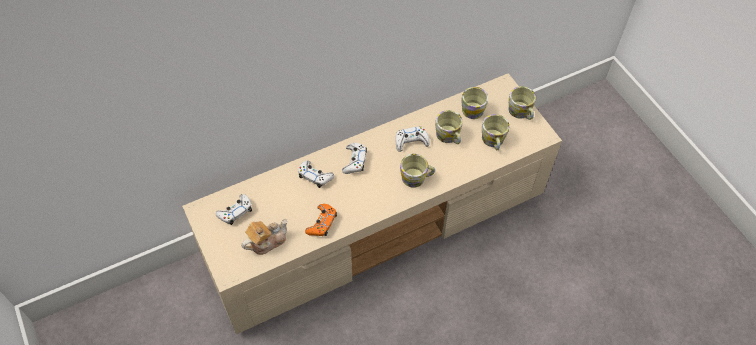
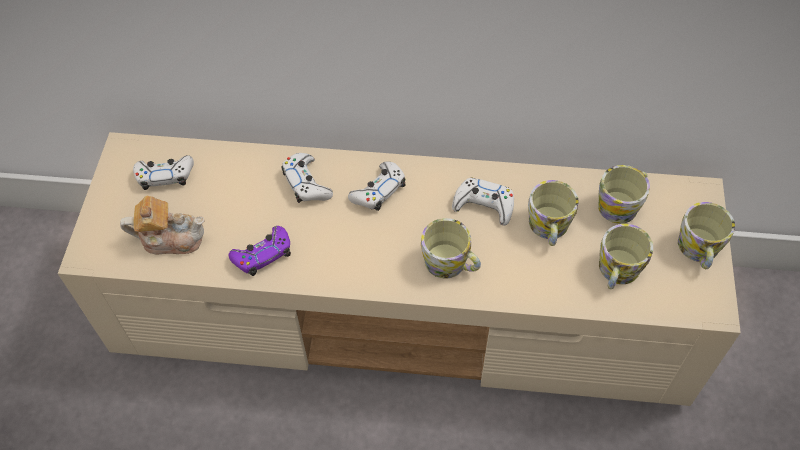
camera: 35 degrees right, 0 degrees up
(322, 223) = (262, 254): orange game controller -> purple game controller

